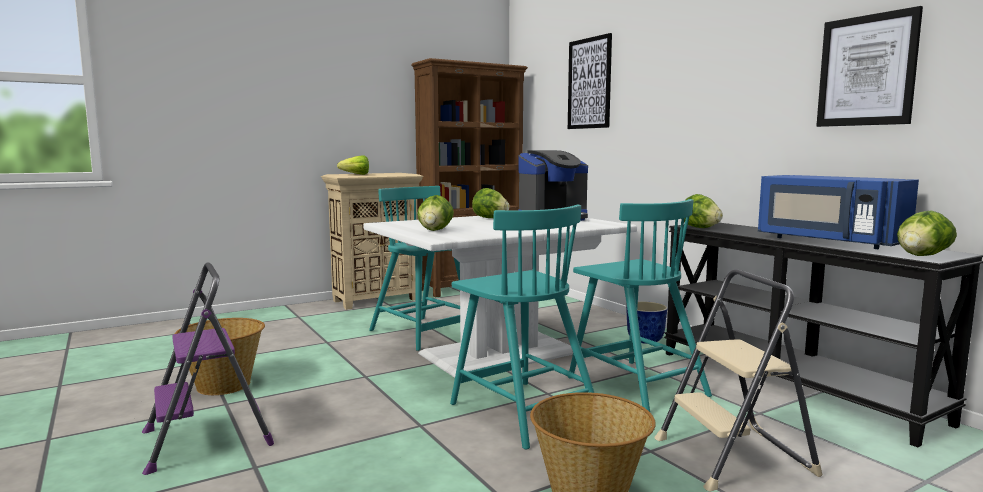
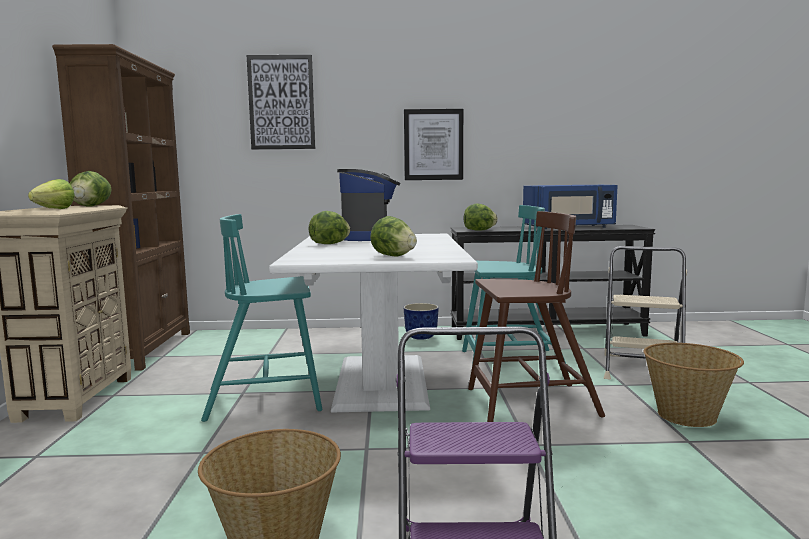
camera: 60 degrees left, 0 degrees up
(522, 411) = (529, 403): turquoise chair -> brown chair
(866, 71) = (559, 116): picture -> picture (433, 144)
(922, 256) = (632, 227): lettuce -> lettuce (90, 206)

